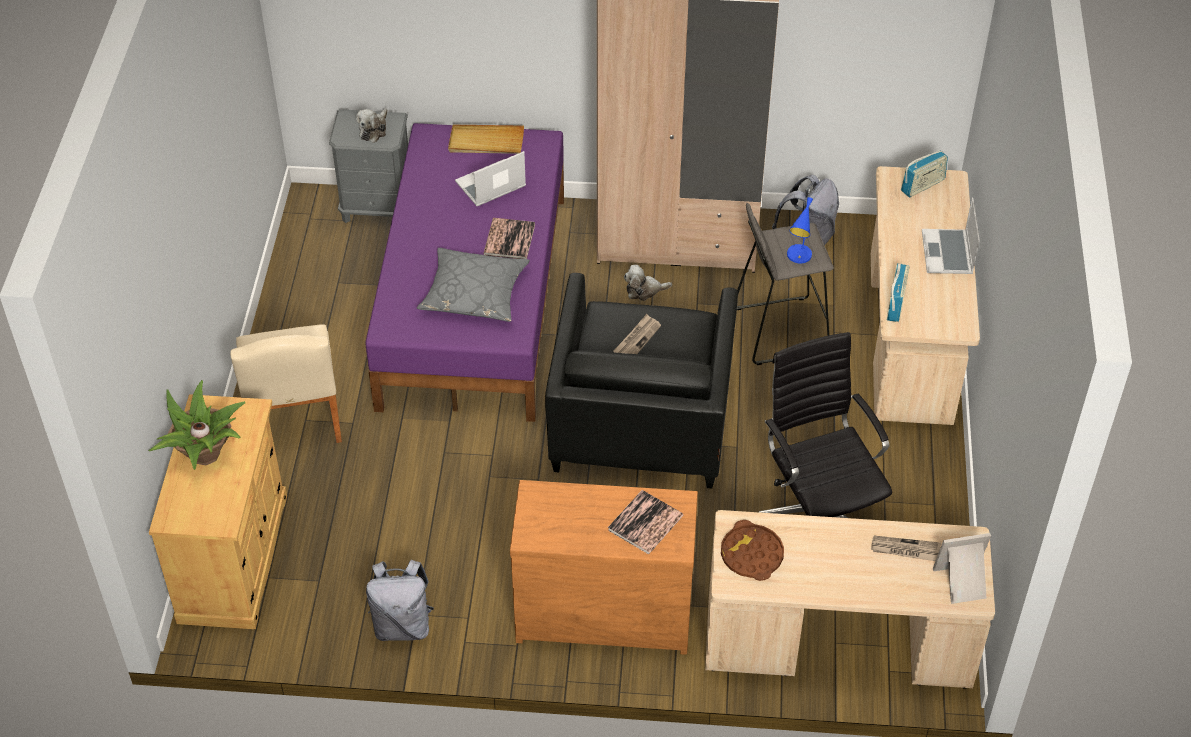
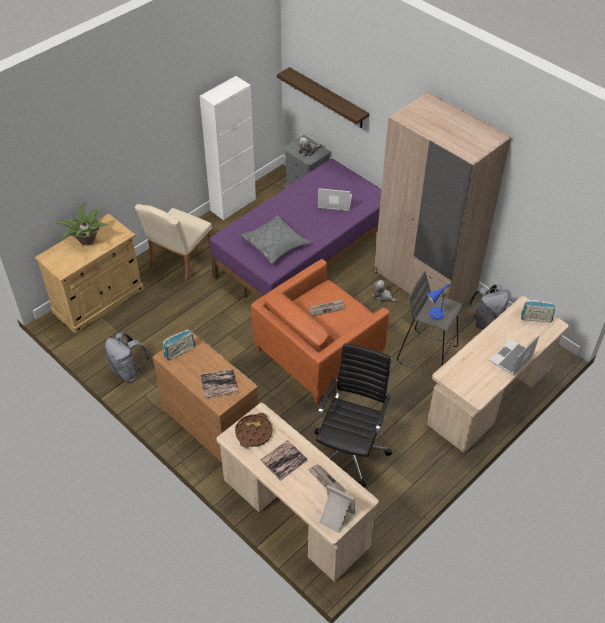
camera: 40 degrees right, 0 degrees up
(283, 287) = (233, 205): none -> white cabinet
(385, 24) = (328, 98): none -> shelf
(486, 142) = (353, 183): beige tray -> none
(509, 239) = (316, 230): book -> book (284, 460)
(641, 419) = (319, 352): black armchair -> orange armchair
(895, 304) = (455, 365): radio -> radio (179, 351)

